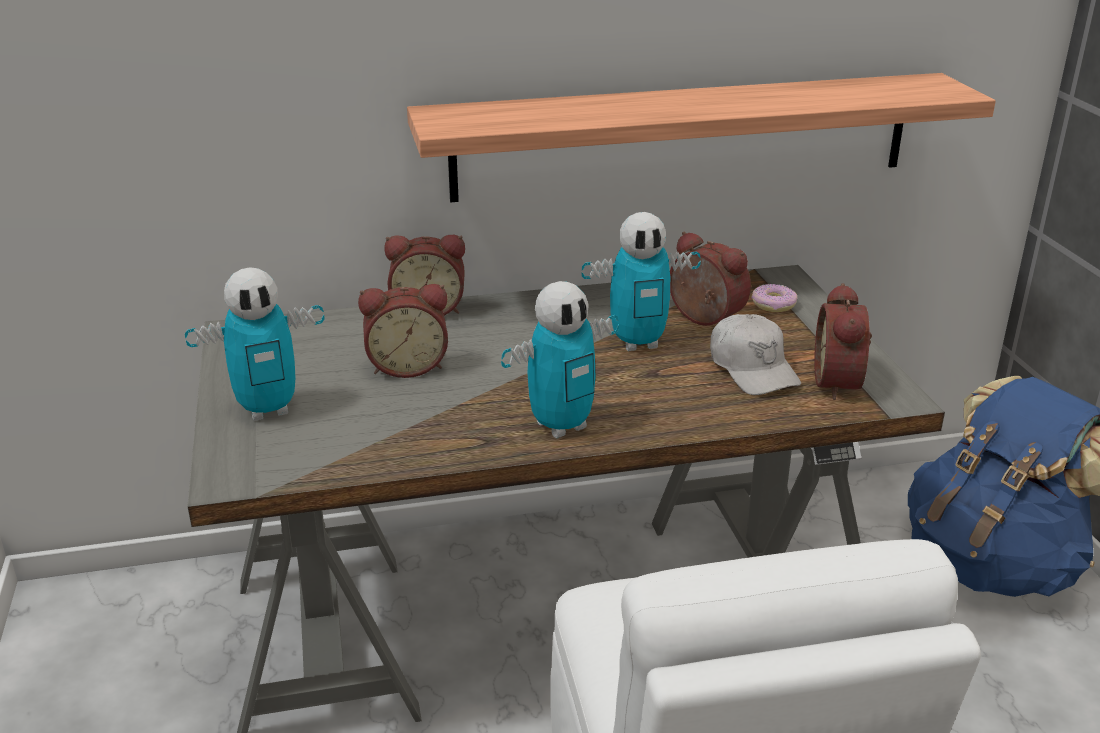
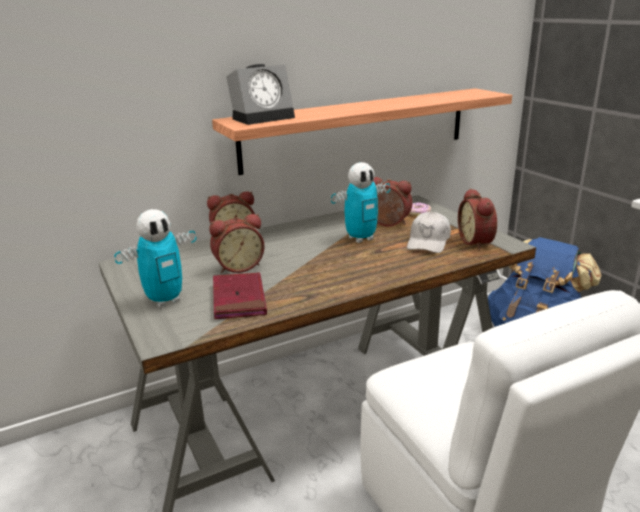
camera: 15 degrees left, 5 degrees down
(377, 427) = (239, 299): none -> red book
(490, 113) = (263, 117): none -> alarm clock
(561, 426) = (346, 282): toy robot -> none
(752, 369) = (428, 242): white cap -> white cap turned 60 degrees clockwise

